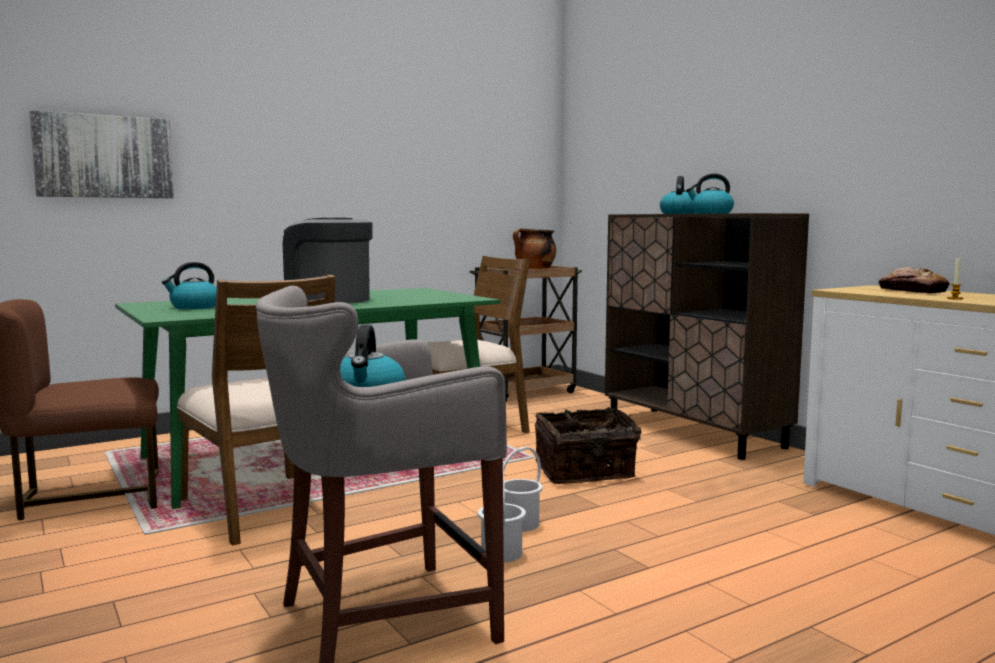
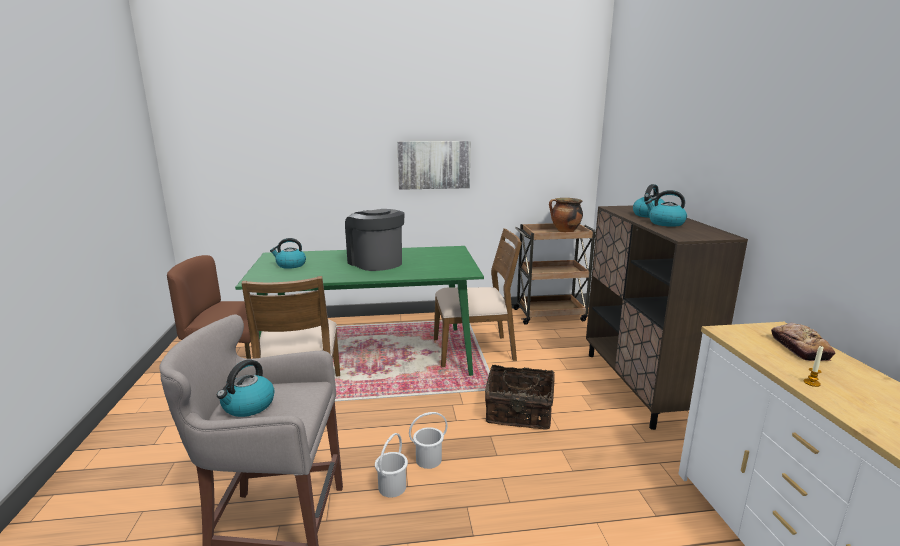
camera: 25 degrees right, 10 degrees up
(104, 156) = (270, 157): picture -> picture (434, 165)

